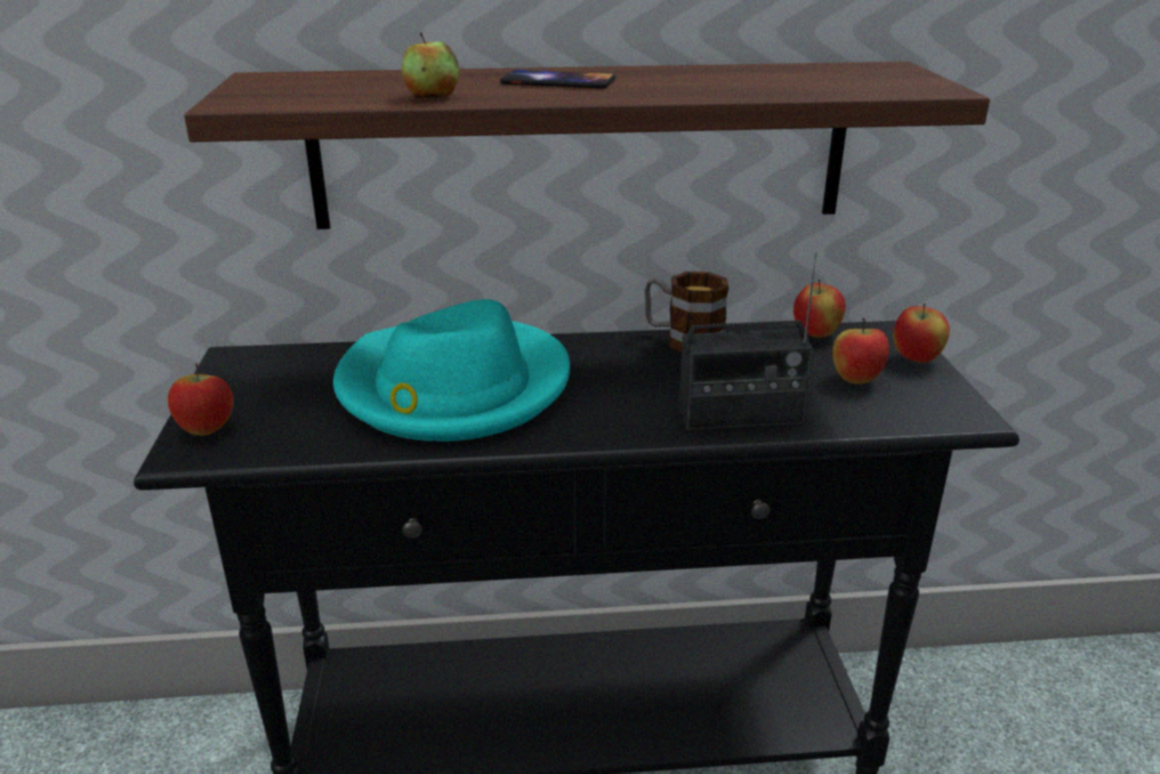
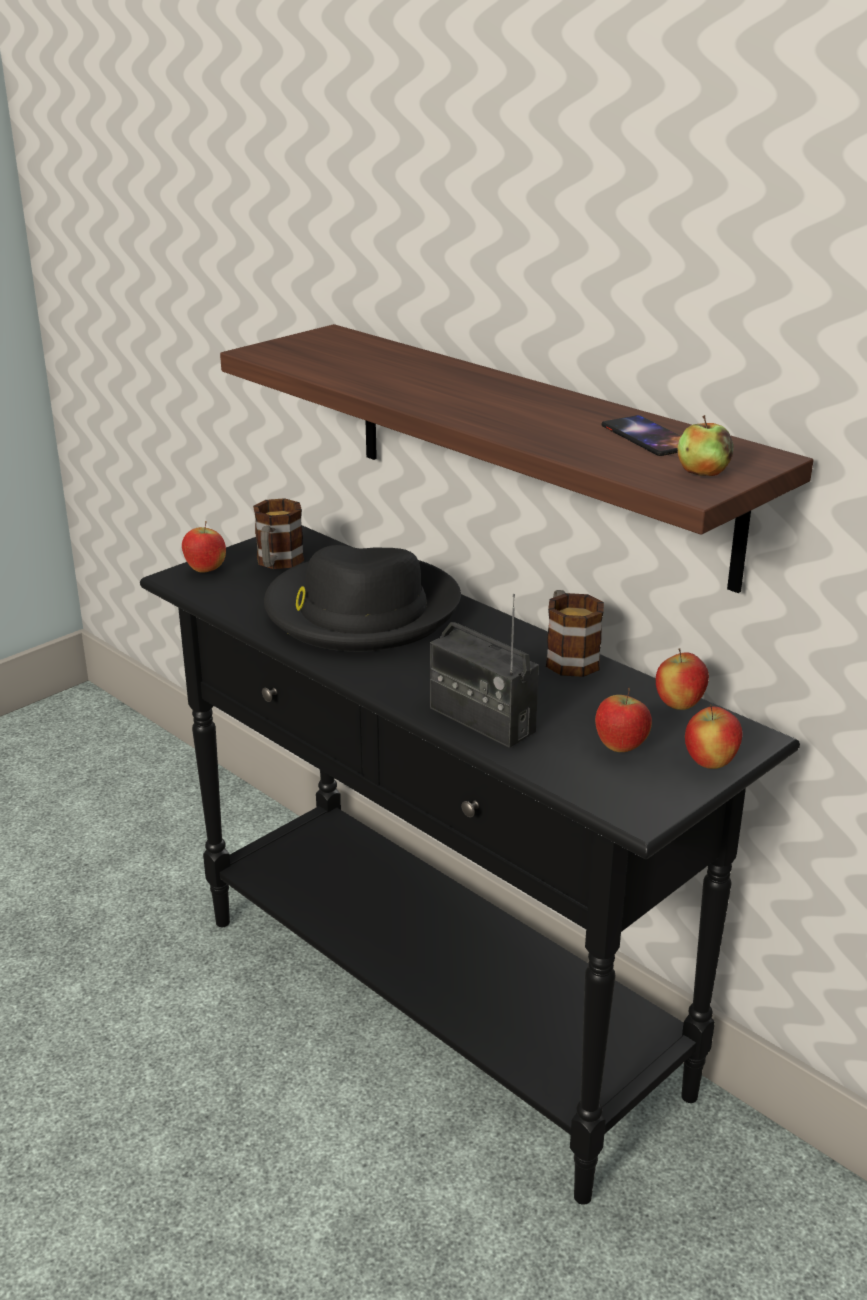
camera: 50 degrees right, 0 degrees up
(276, 388) = (277, 563): none -> mug
(432, 97) = (358, 379): apple -> apple (703, 472)
(452, 387) = (361, 610): turquoise hat -> black hat
(558, 81) = (470, 390): phone -> phone (648, 437)

